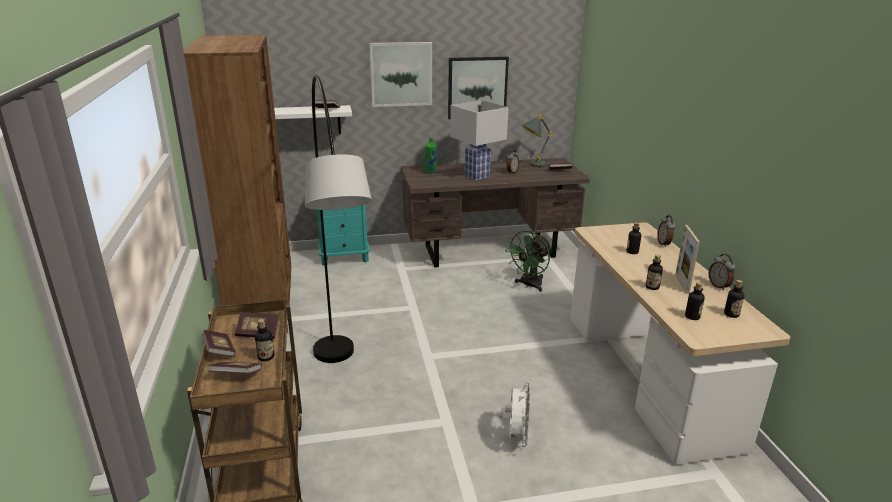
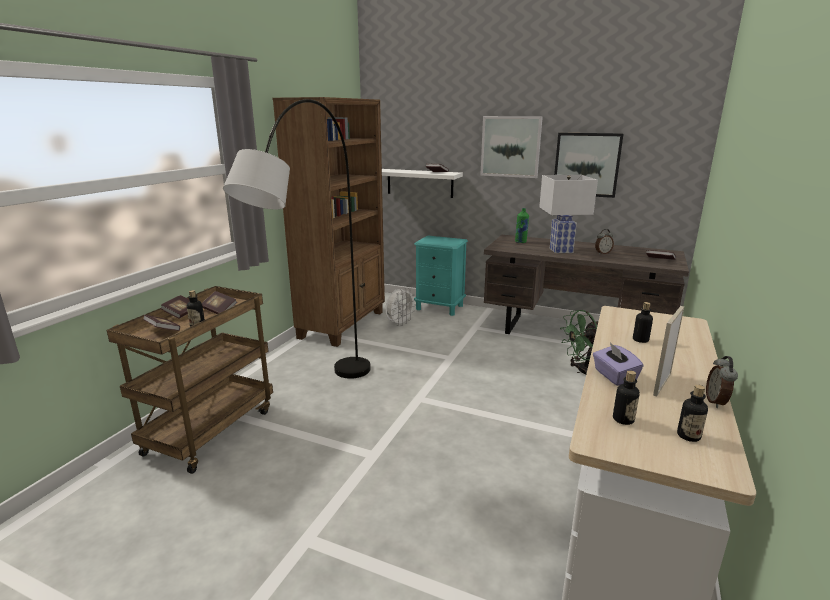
camera: 35 degrees right, 5 degrees down
(515, 438) = (415, 496): white fan -> white fan (399, 323)
(532, 165) = (635, 251): grey table lamp -> none
(652, 287) = (614, 376): bottle -> purple tissue box
(664, 244) = (698, 343): alarm clock -> none

